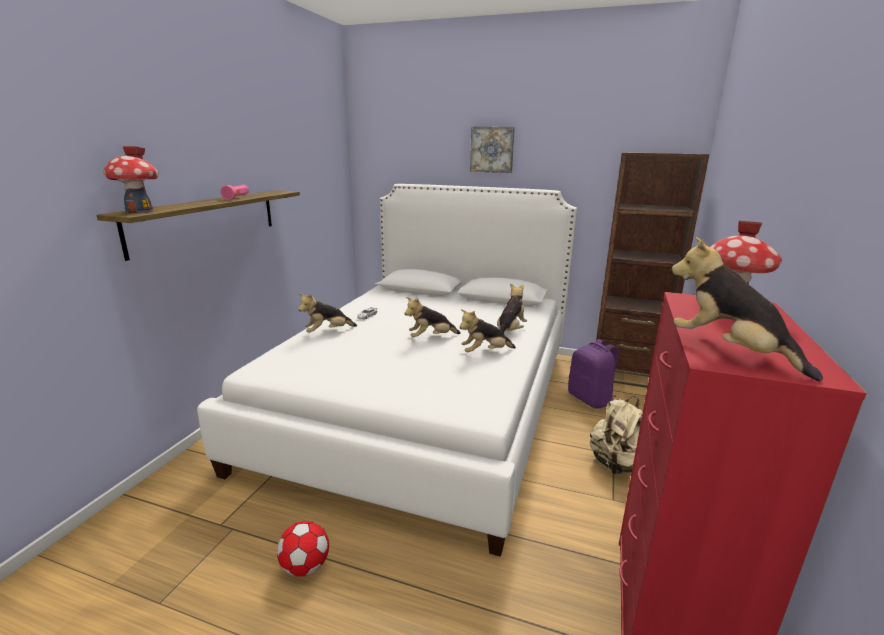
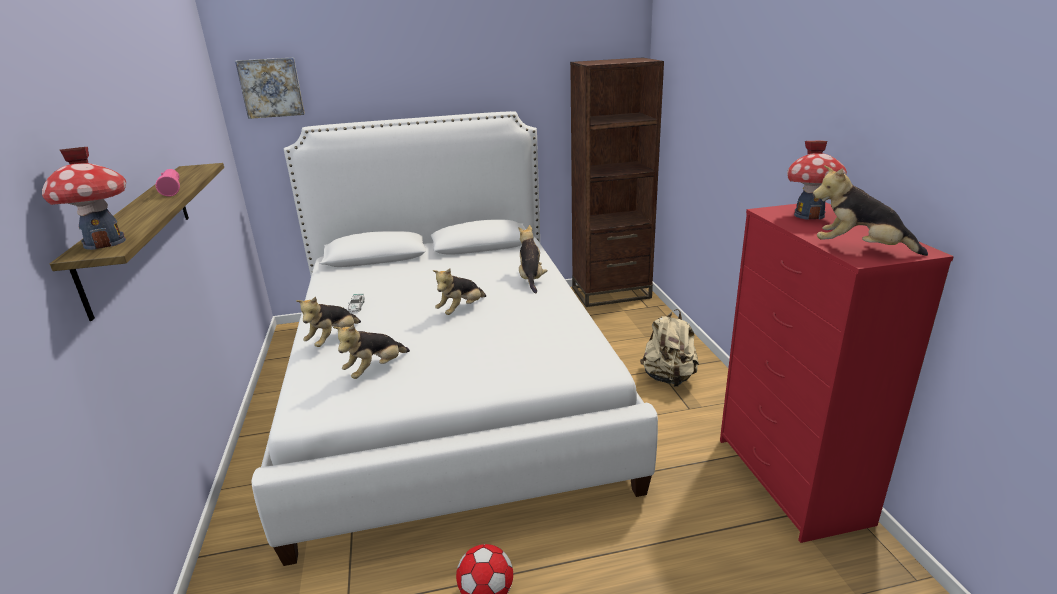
camera: 30 degrees left, 5 degrees up
(485, 352) = (533, 308): plush toy -> plush toy (375, 370)
(492, 149) = (426, 70): picture -> picture (271, 87)
(590, 399) = (601, 327): purple backpack -> none

